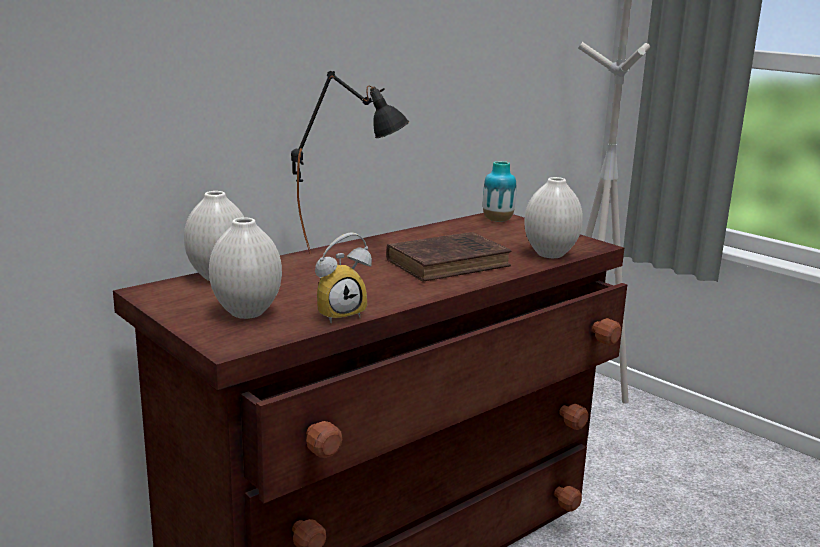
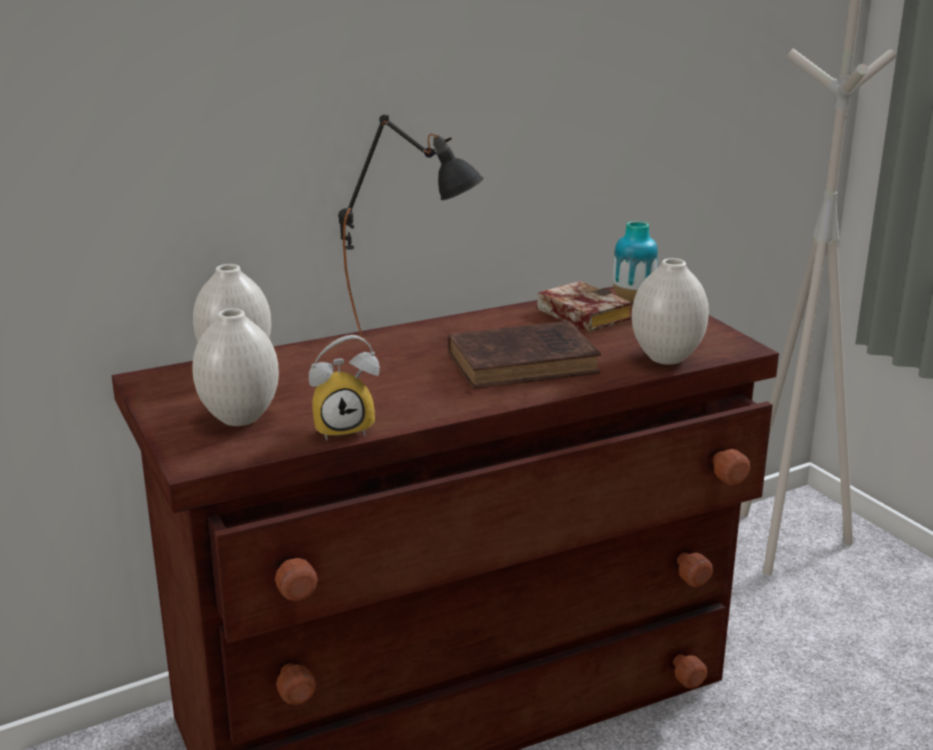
camera: 15 degrees right, 5 degrees up
(466, 232) = (579, 315): none -> book

